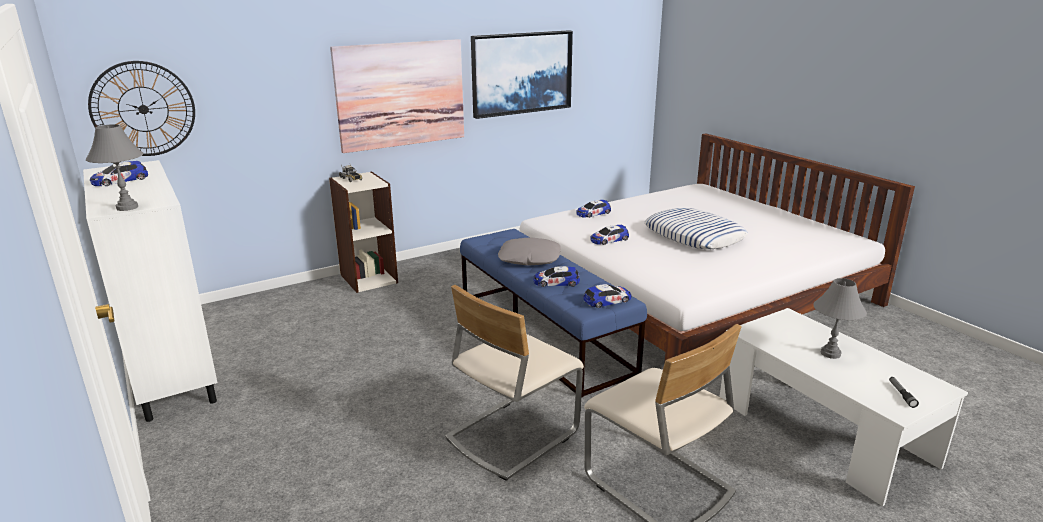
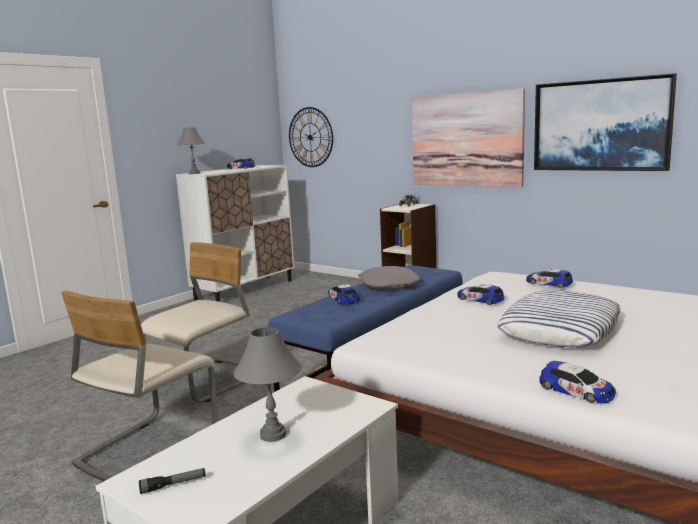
camera: 70 degrees right, 10 degrees down
(511, 435) = (208, 382): beige chair -> beige chair turned 105 degrees clockwise
(607, 300) = (318, 318): toy car -> toy car (576, 391)

